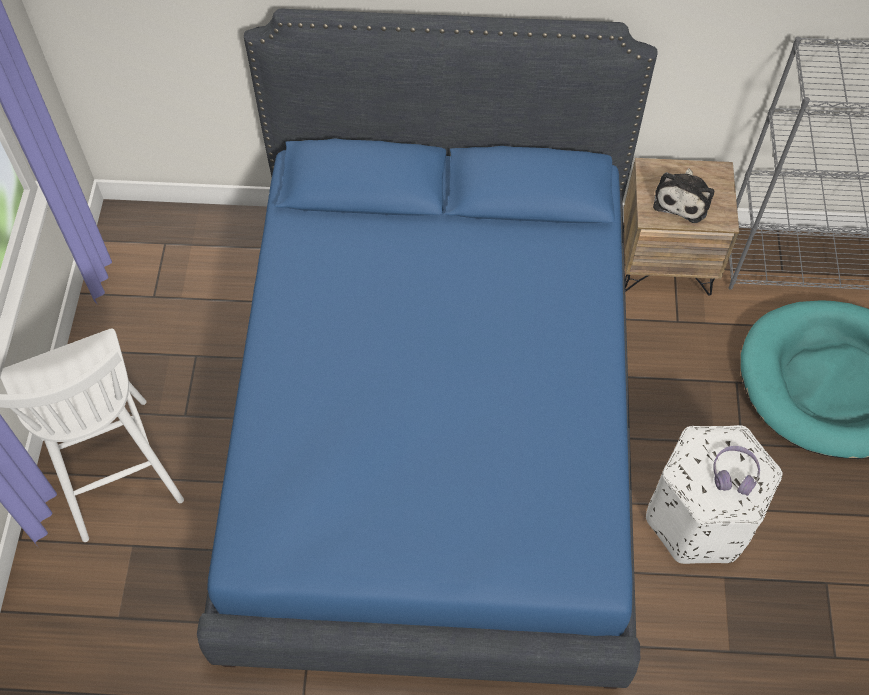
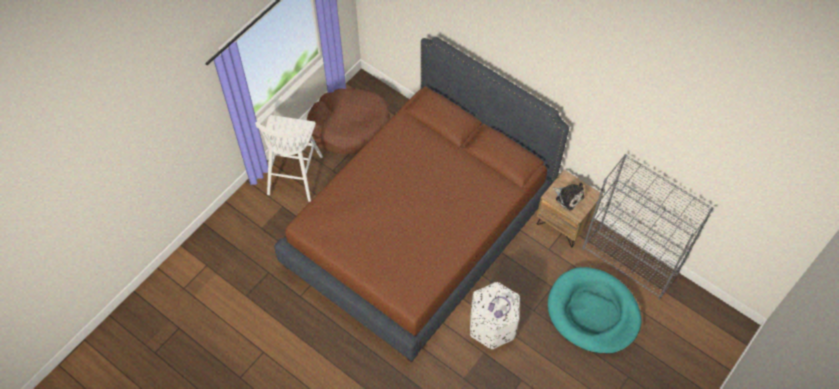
camera: 35 degrees right, 0 degrees up
(162, 316) = (350, 128): none -> brown dog bed
(435, 426) = (419, 230): blue bed -> brown bed
(683, 199) = (568, 197): plush toy -> plush toy turned 105 degrees counterclockwise

